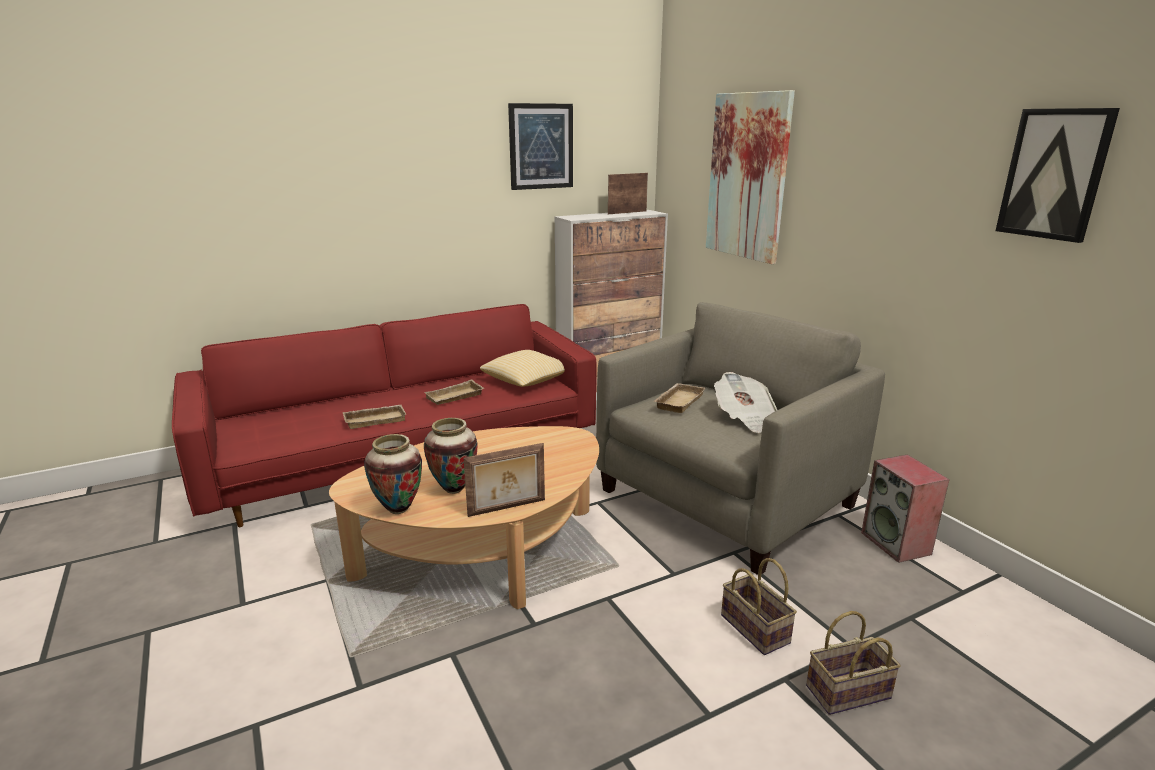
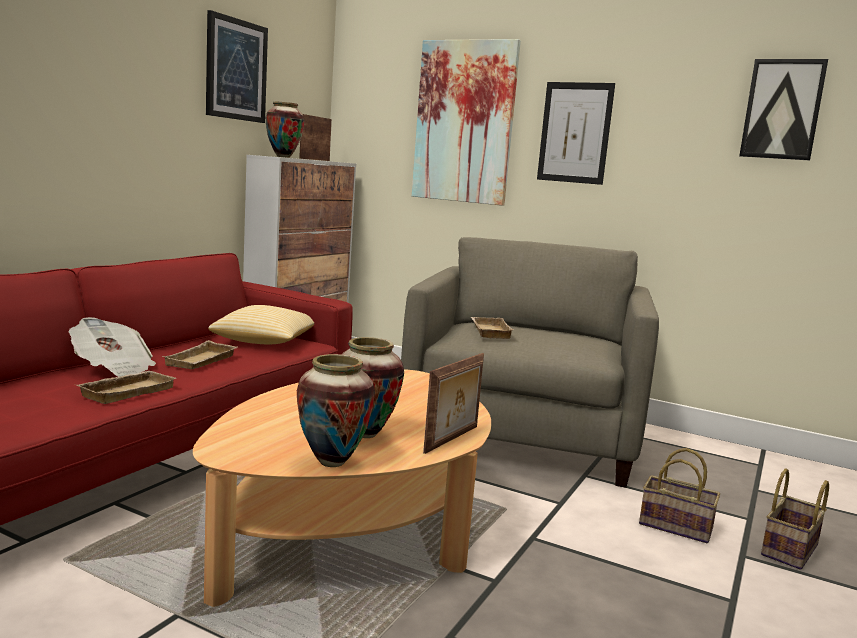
camera: 35 degrees left, 10 degrees down
(587, 216) = (283, 157): none -> vase
(745, 418) = (564, 338): newspaper -> newspaper (113, 369)
(837, 192) = (575, 133): none -> picture
(897, 544) = (683, 443): speaker -> none

